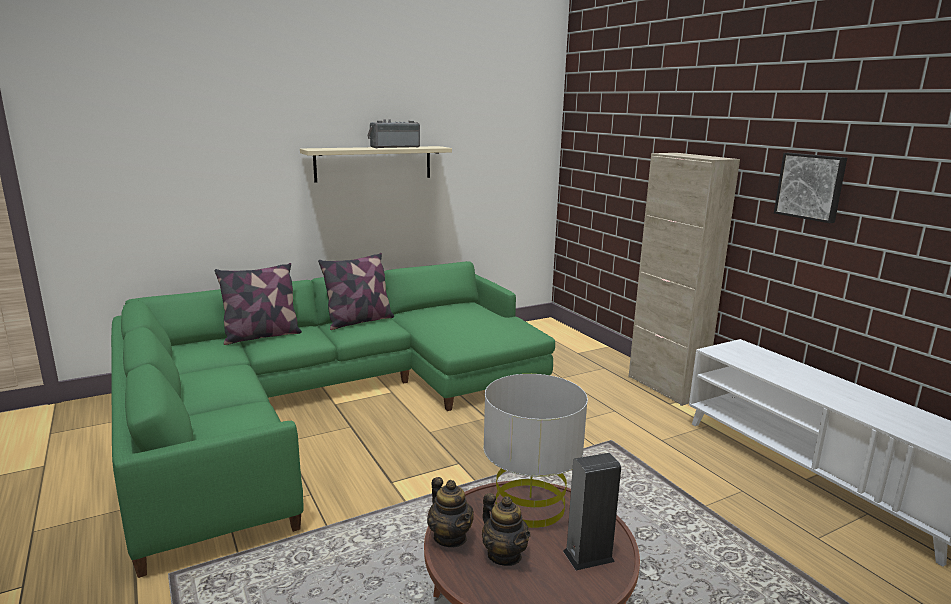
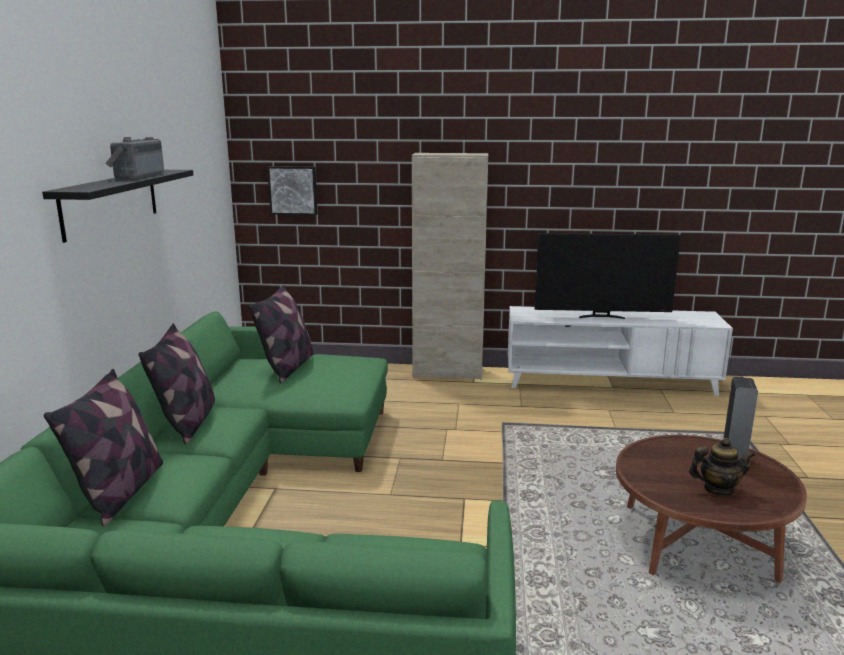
camera: 55 degrees left, 0 degrees up
(374, 163) = (111, 202): beige shelf -> black shelf
(450, 537) = (686, 502): teapot -> none
(473, 316) = (287, 368): none -> pillow
(529, 505) = (660, 459): grey table lamp -> none
(810, 186) = (553, 169): picture -> picture (293, 190)
(811, 384) = (601, 317): none -> television

